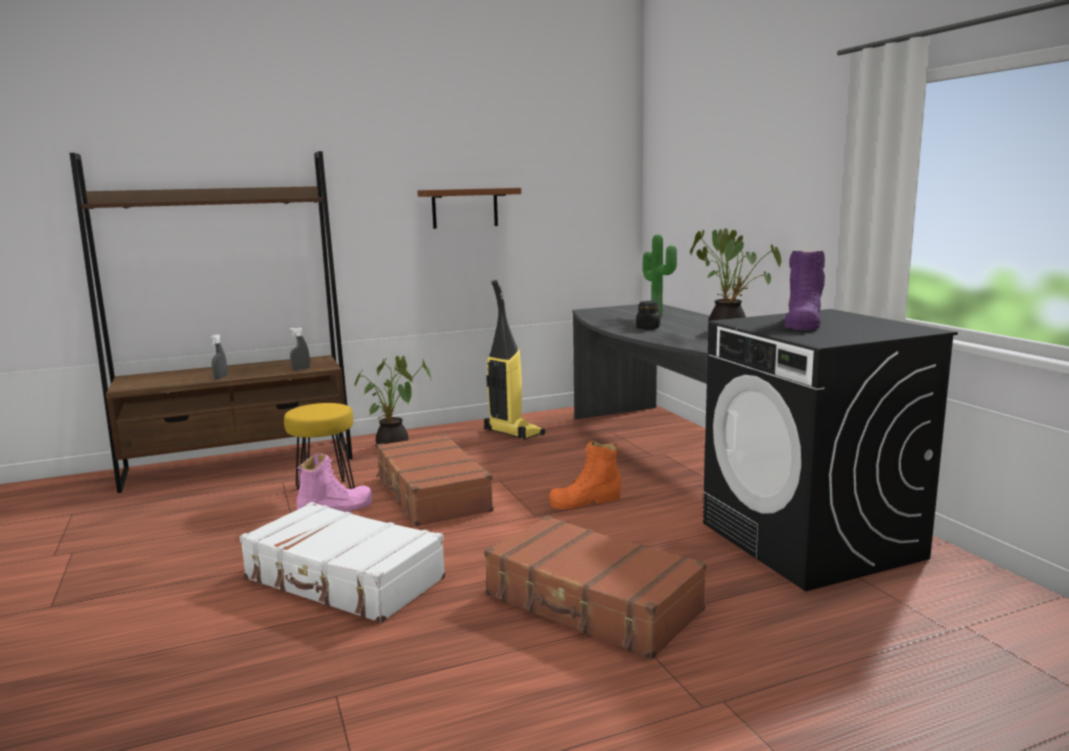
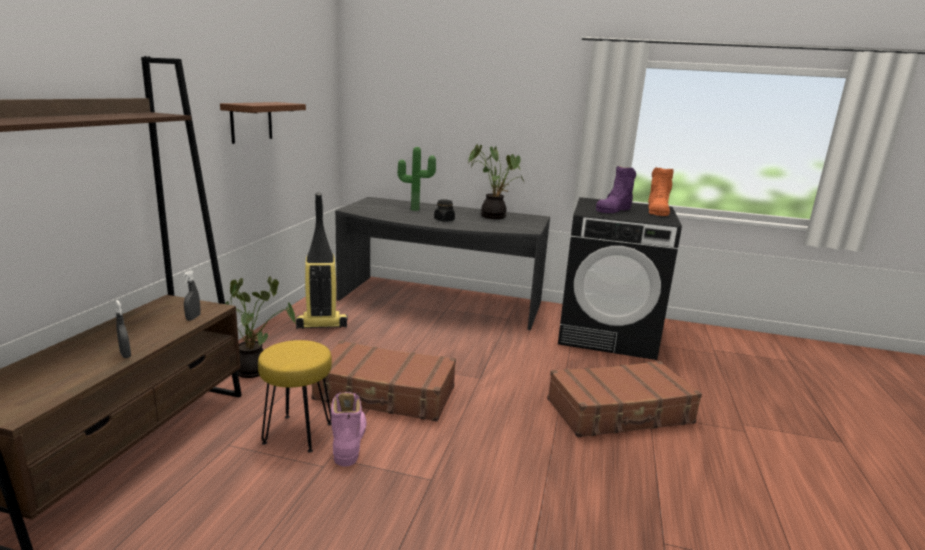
camera: 55 degrees left, 5 degrees up
(344, 580) = (490, 482): white suitcase -> none
(585, 501) = (481, 356): orange boot -> orange boot (657, 211)
(802, 323) = (614, 210): purple boot -> purple boot turned 75 degrees clockwise

